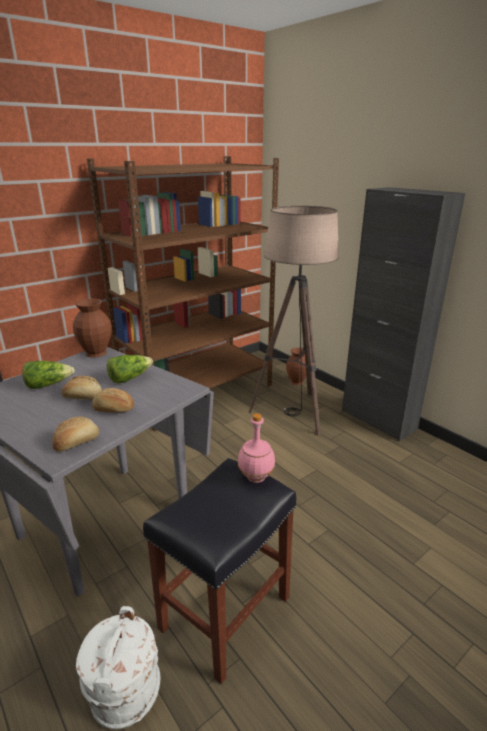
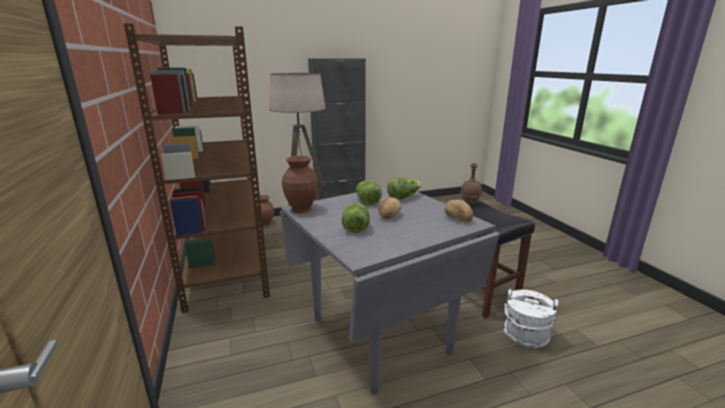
camera: 70 degrees left, 5 degrees down
(113, 410) = (416, 207): bread -> none
(150, 397) = (403, 197): none -> lettuce
(256, 478) = (470, 202): pink bottle -> brown bottle

